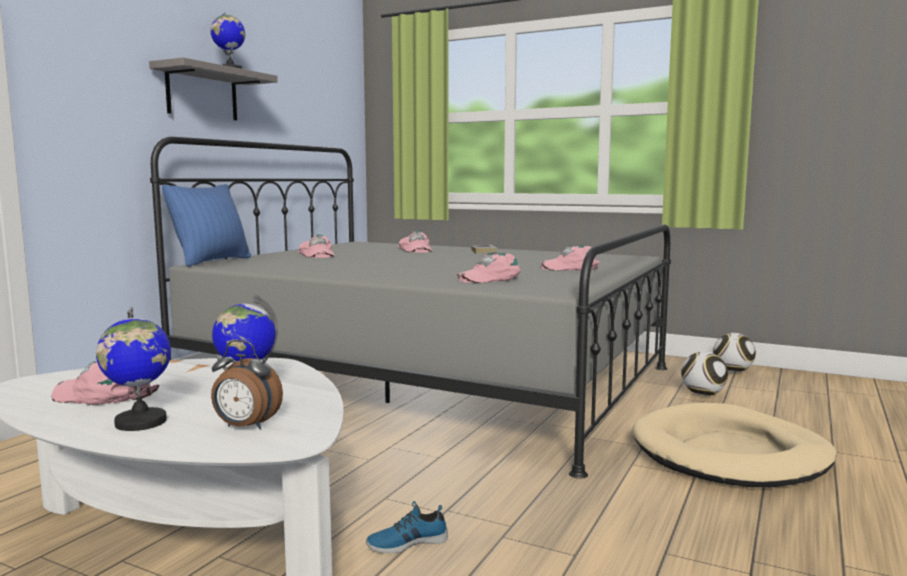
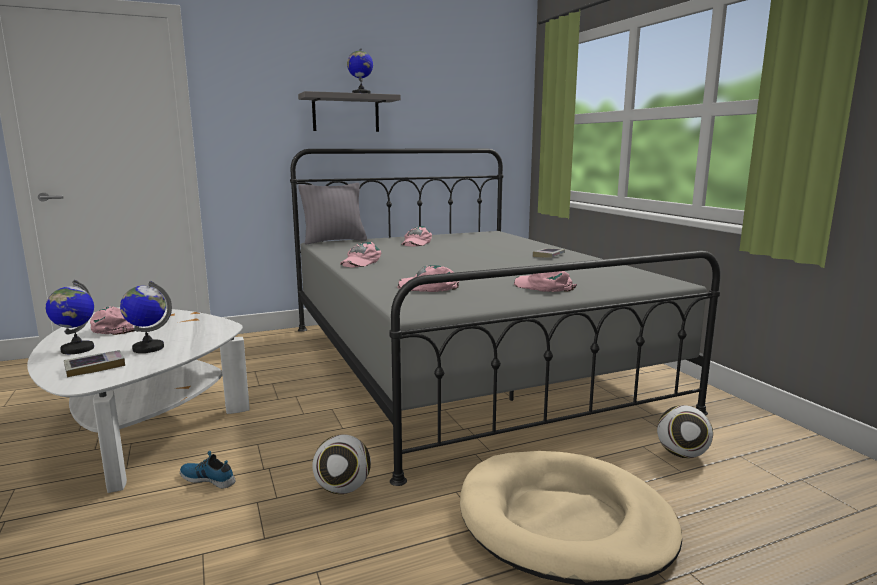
camera: 40 degrees right, 5 degrees up
(211, 261) = (334, 241): blue pillow -> grey pillow
(245, 427) = (95, 367): alarm clock -> book
(415, 250) = (503, 246): pink cap -> pink cap (360, 262)
(733, 371) = (786, 441): football -> football (343, 489)

